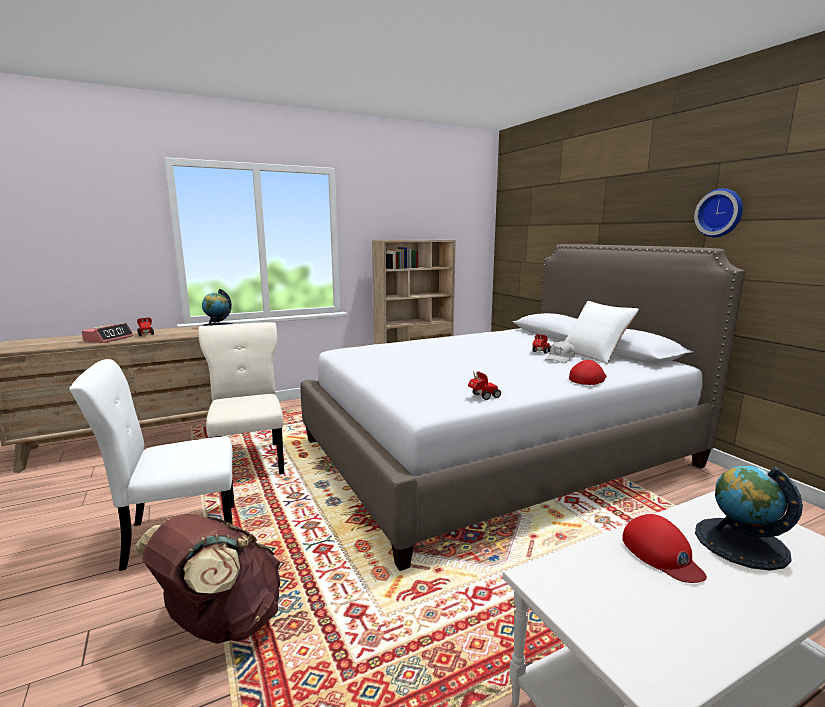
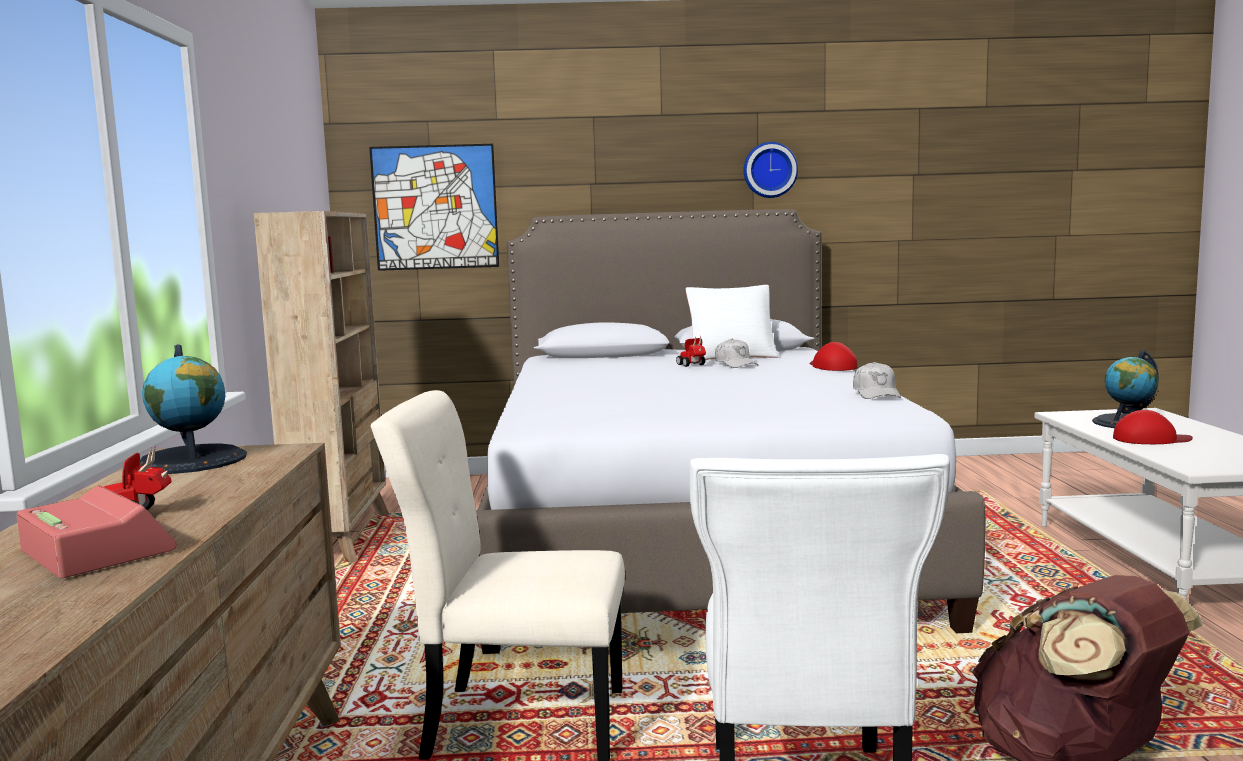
camera: 65 degrees left, 5 degrees down
(482, 396) = (876, 394): toy car -> white cap
(528, 236) = (435, 207): none -> picture

